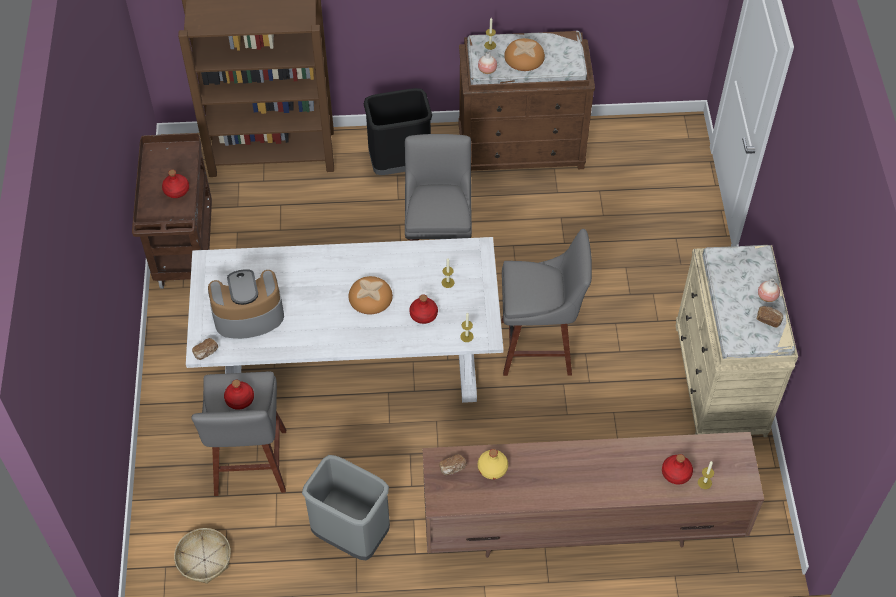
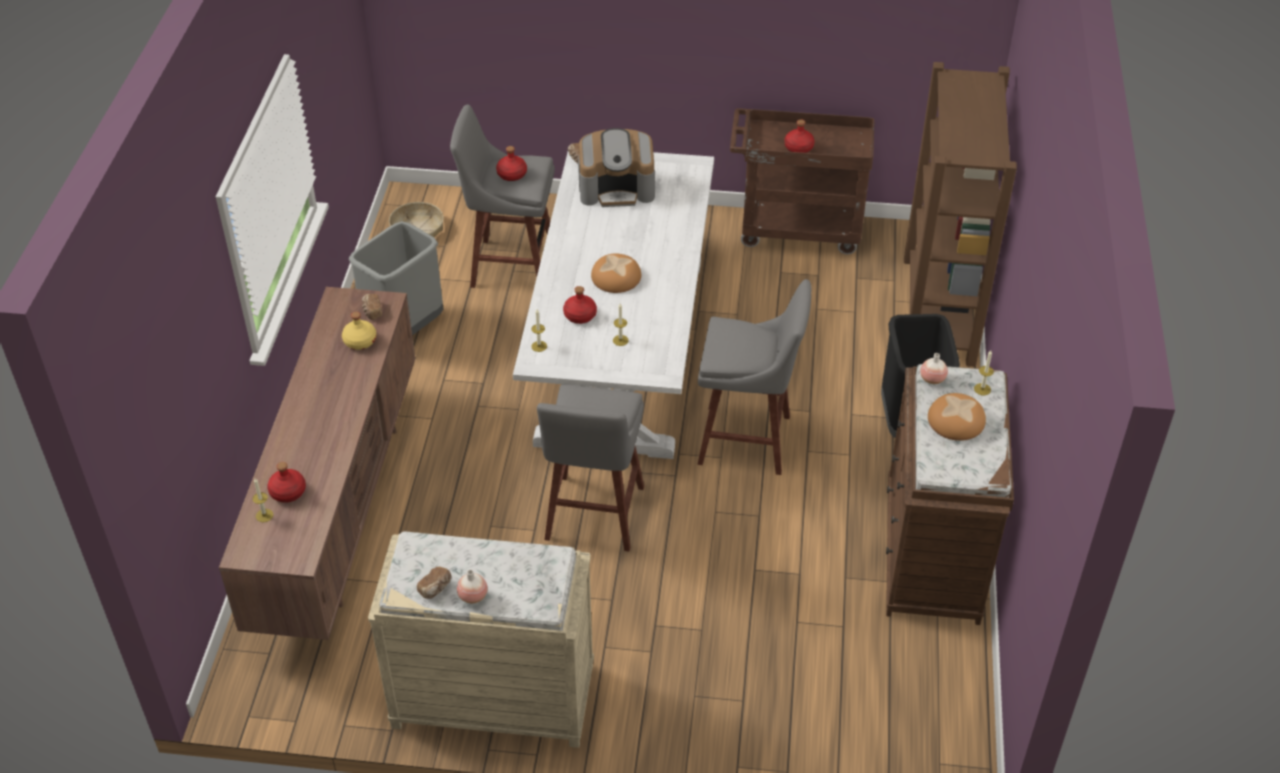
camera: 100 degrees right, 10 degrees down
(248, 315) = (617, 188): coffee machine -> coffee machine turned 90 degrees clockwise

